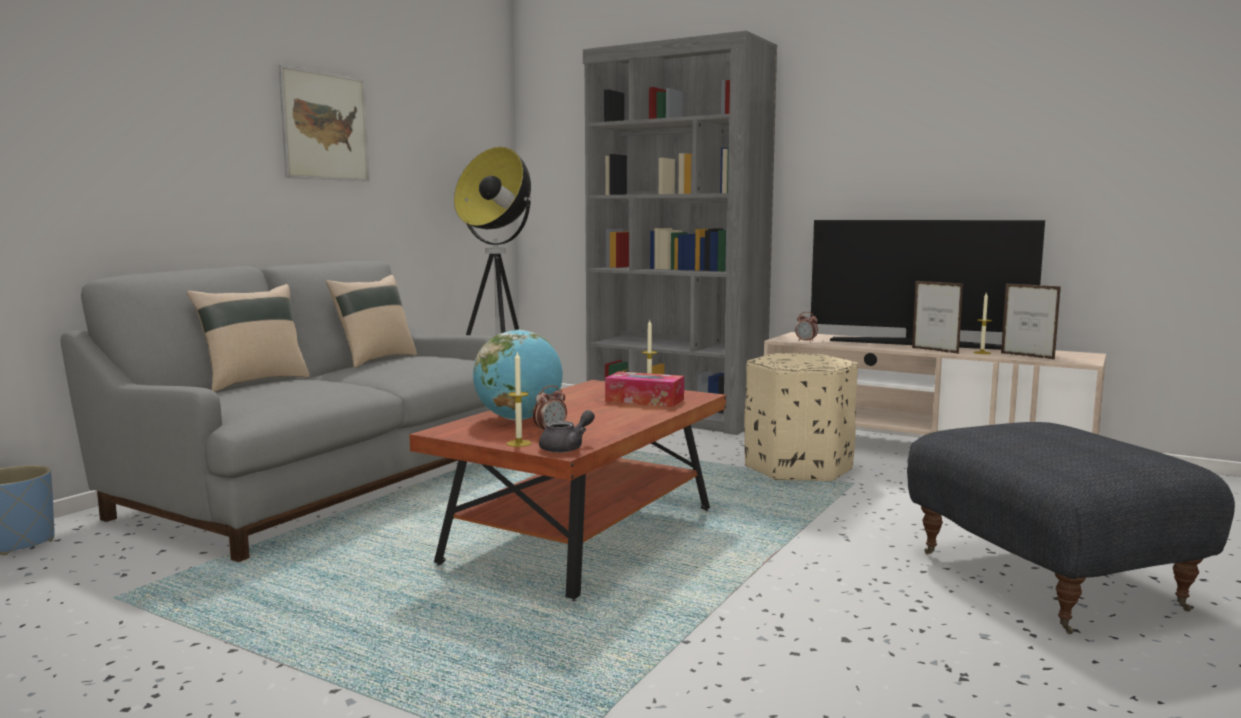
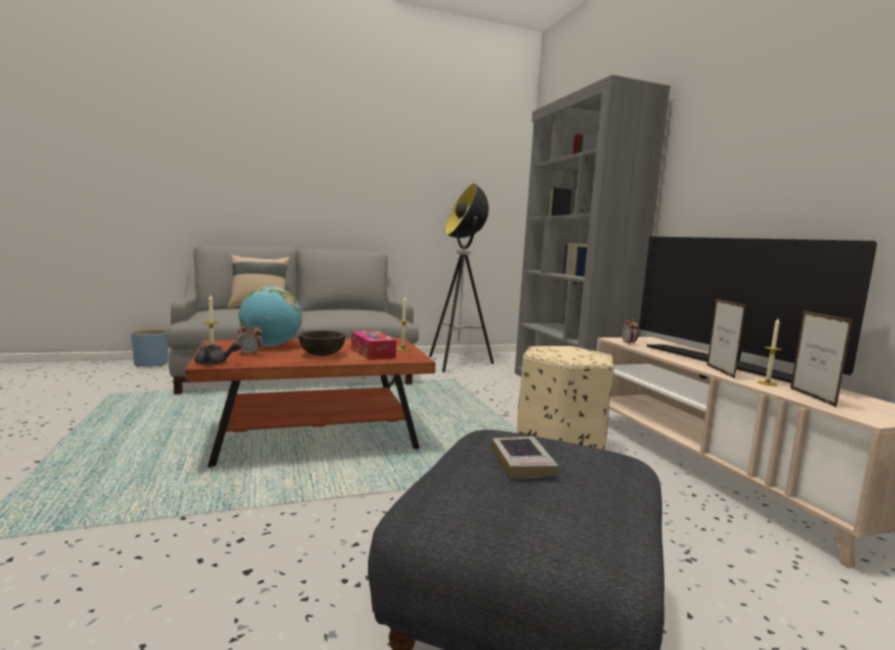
camera: 40 degrees right, 0 degrees up
(325, 126) = (366, 172): picture -> none
(374, 360) = (345, 308): beige pillow -> none
(613, 414) = (321, 355): none -> brown bowl
(1038, 438) = (522, 462): none -> book

